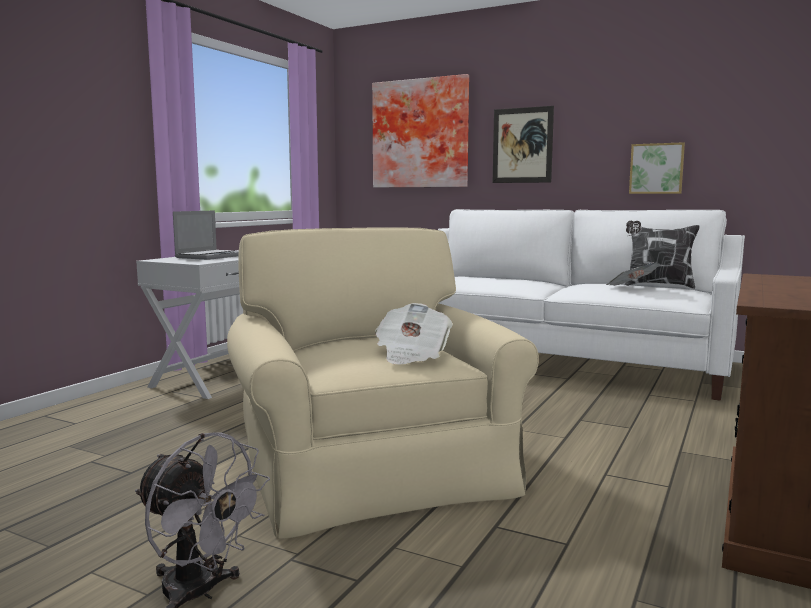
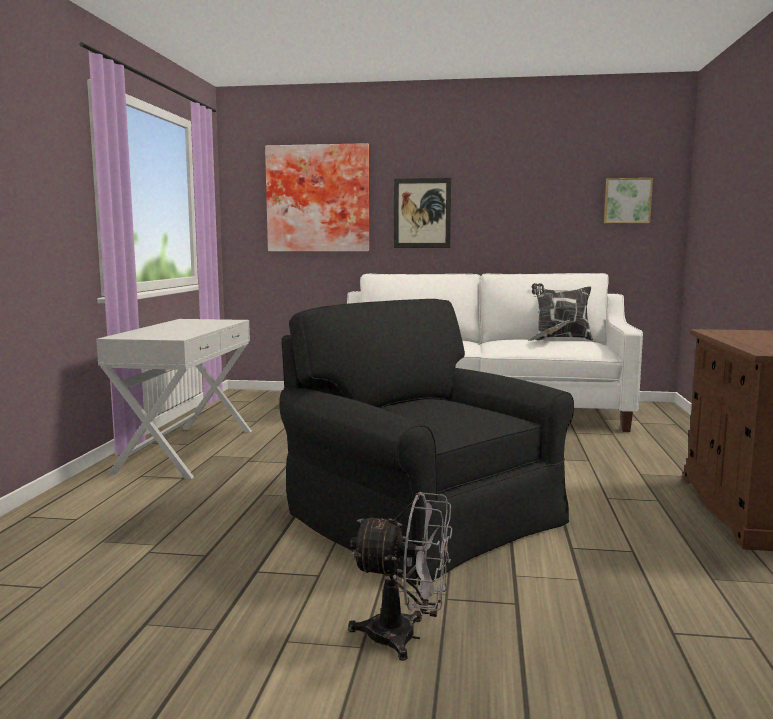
camera: 20 degrees left, 0 degrees up
(211, 256) = (165, 330): laptop -> none
(370, 466) = (422, 517): beige armchair -> black armchair
(411, 355) = (475, 413): newspaper -> none
(656, 168) = (543, 237): picture -> picture (627, 201)

